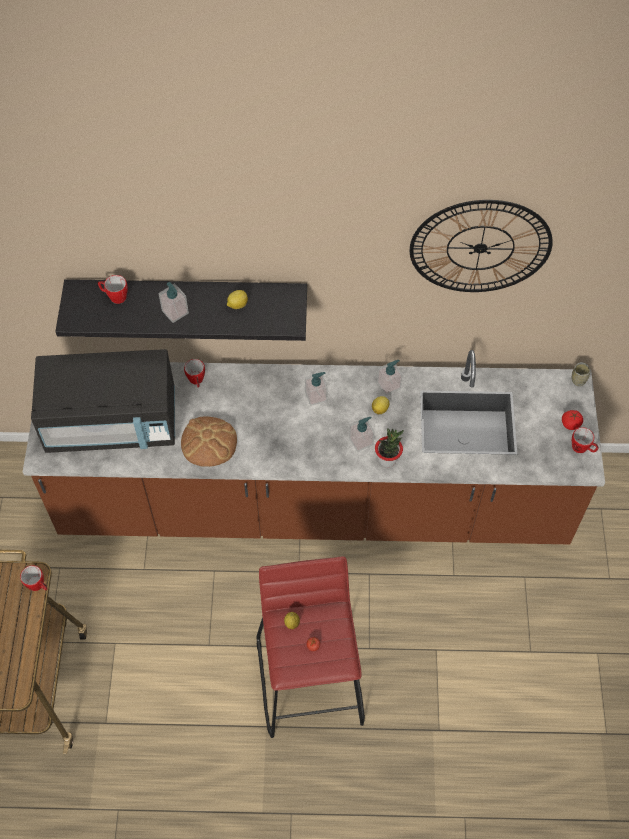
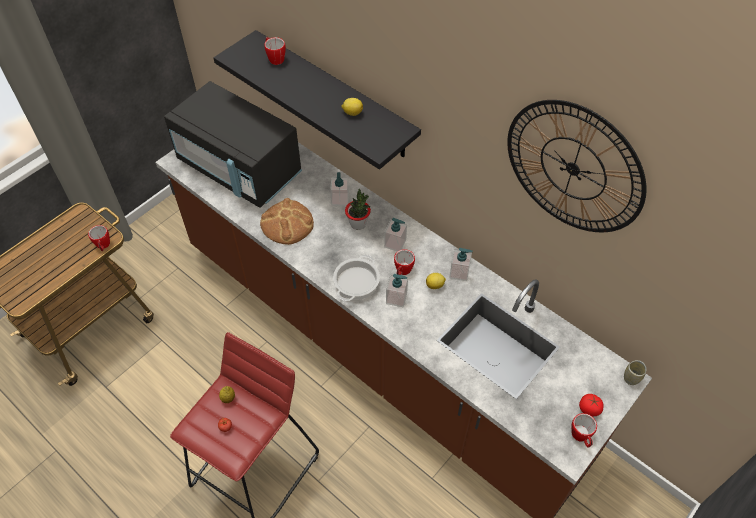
camera: 40 degrees right, 5 degrees down
(175, 312) = (303, 91): soap dispenser -> soap dispenser (340, 199)
(196, 381) = (322, 178): mug -> mug (402, 271)
(316, 451) = (356, 282): none -> cooking pot
(387, 459) = (403, 326): potted plant -> potted plant (358, 224)

